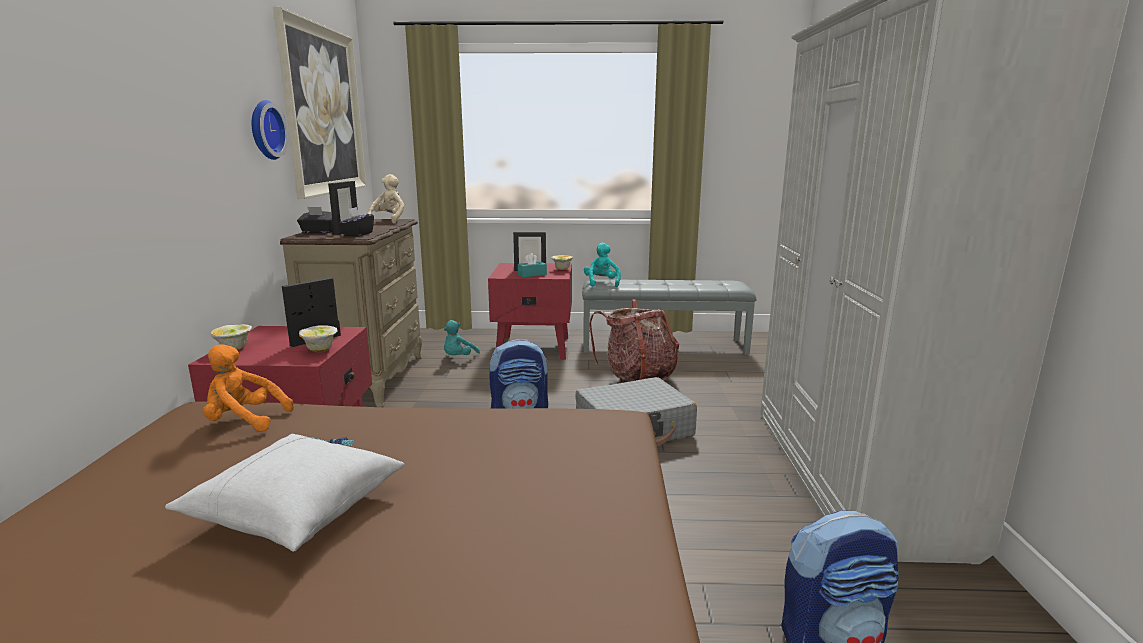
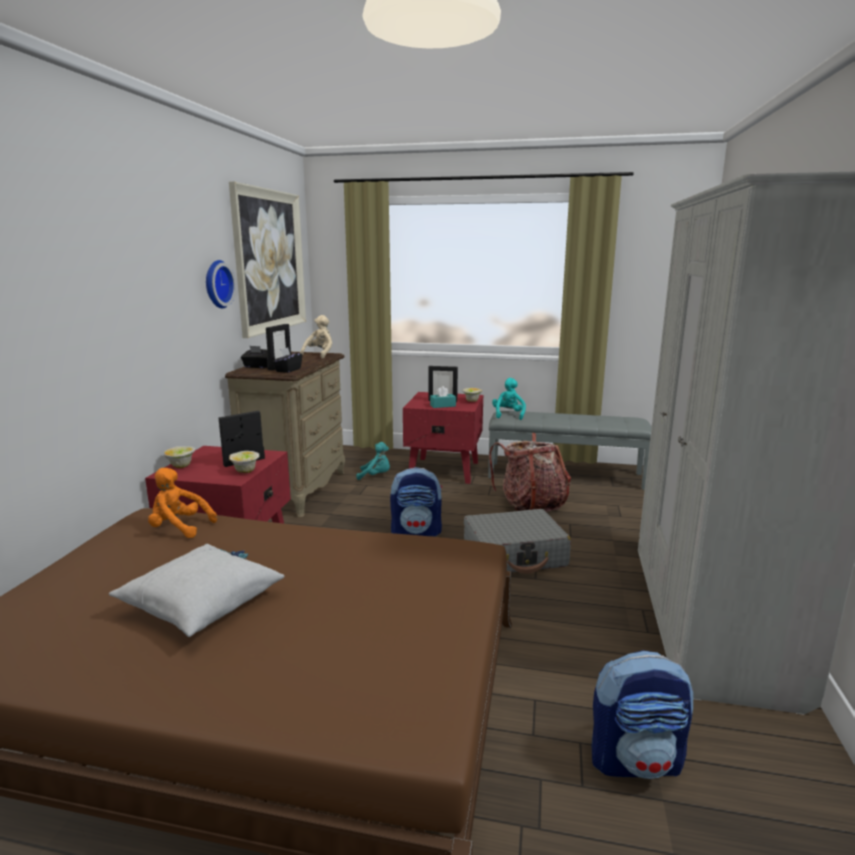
camera: 10 degrees right, 0 degrees up
(459, 358) = (376, 476): turquoise plush toy -> turquoise plush toy turned 120 degrees counterclockwise

